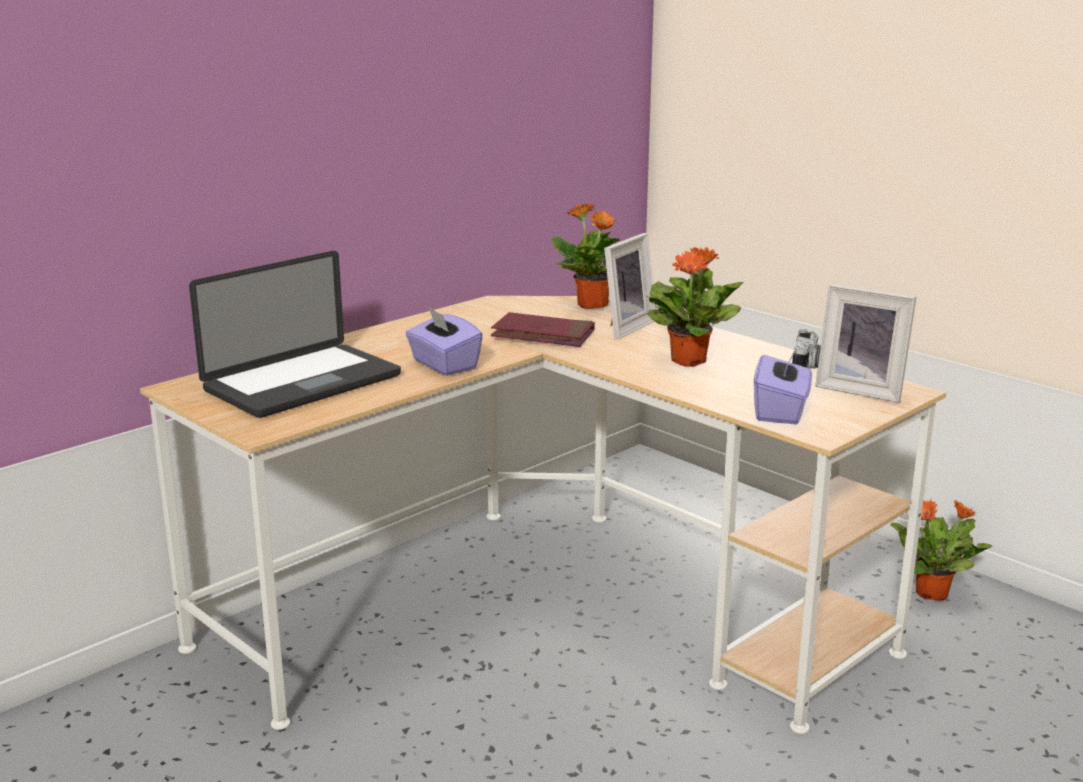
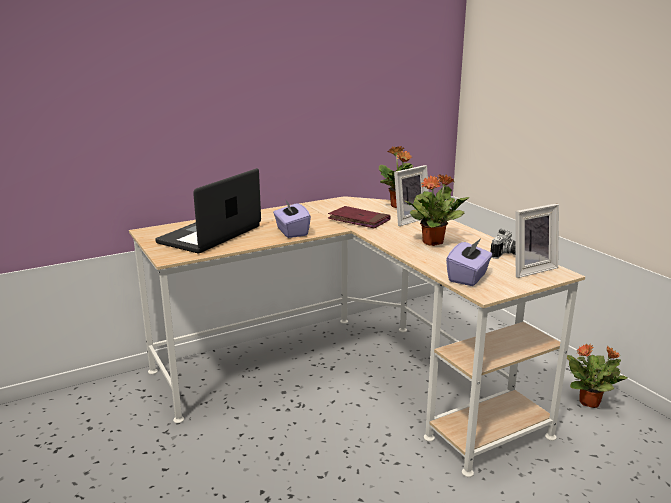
camera: 15 degrees right, 0 degrees up
(303, 383) = (210, 235): laptop -> laptop turned 150 degrees clockwise
(862, 389) = (529, 269): picture frame -> picture frame turned 75 degrees counterclockwise

